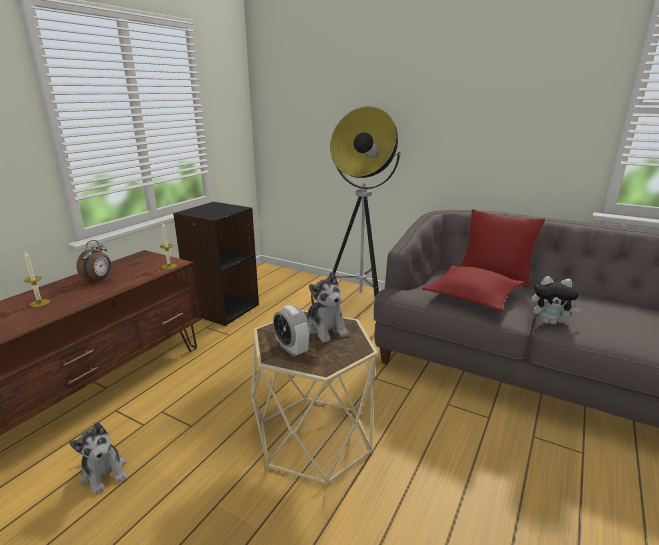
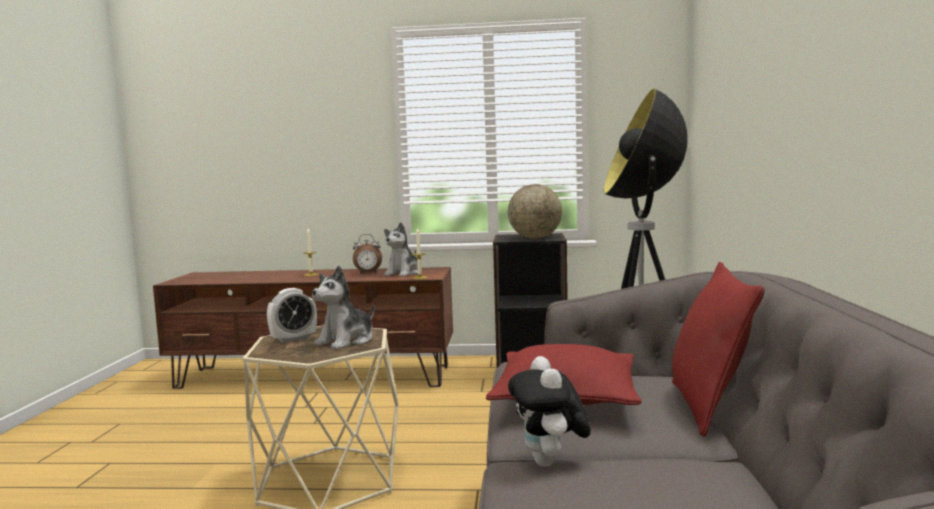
camera: 65 degrees right, 15 degrees down
(104, 472) = (242, 414): plush toy -> plush toy (403, 273)
(224, 210) = (535, 238): none -> globe
(291, 349) = (293, 339): alarm clock -> alarm clock turned 150 degrees counterclockwise

